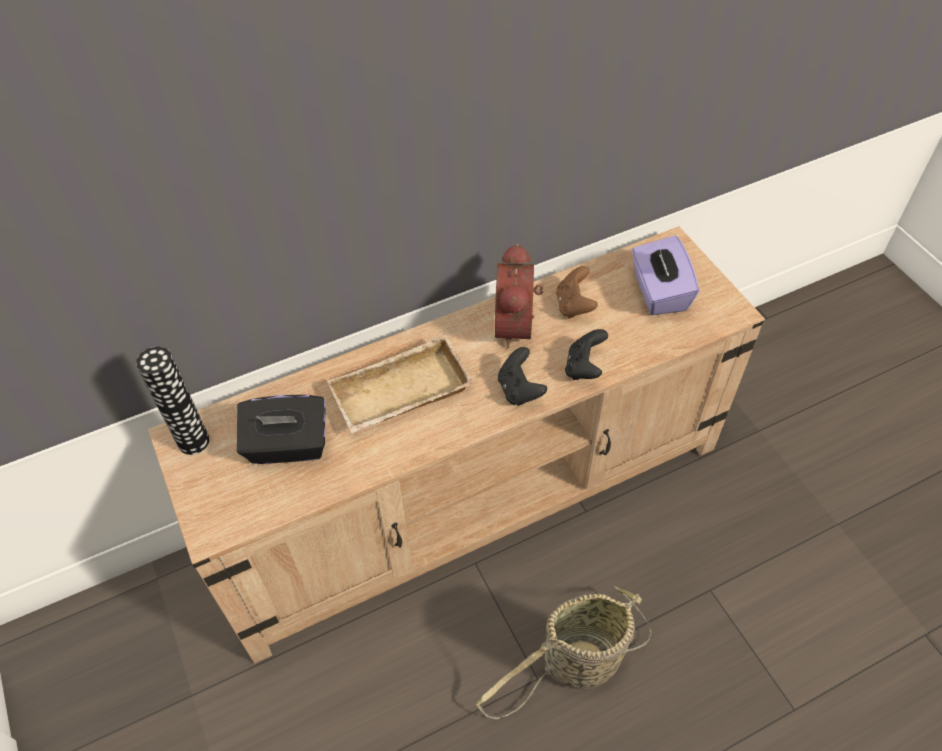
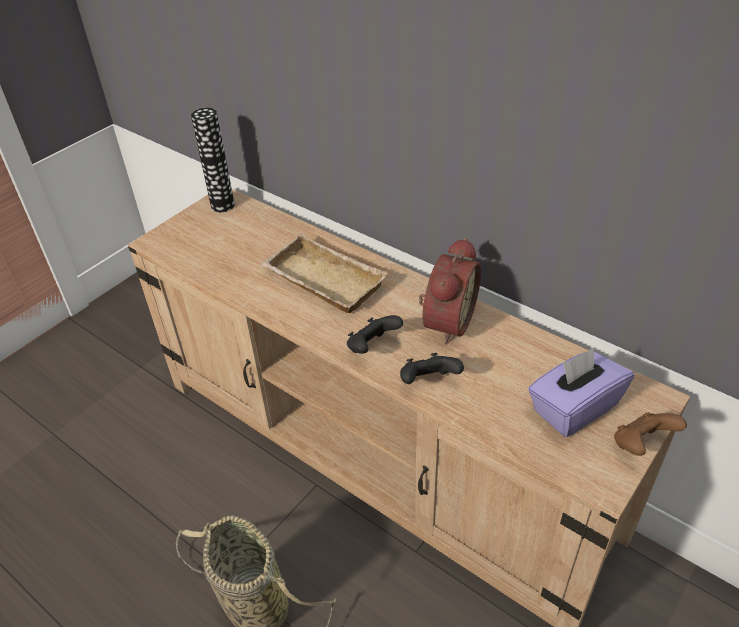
camera: 65 degrees right, 10 degrees down
(288, 446) = (241, 246): black tissue box -> none
(518, 325) = (445, 321): alarm clock -> alarm clock turned 135 degrees clockwise
(574, 305) = (500, 350): brown game controller -> brown game controller (641, 445)

